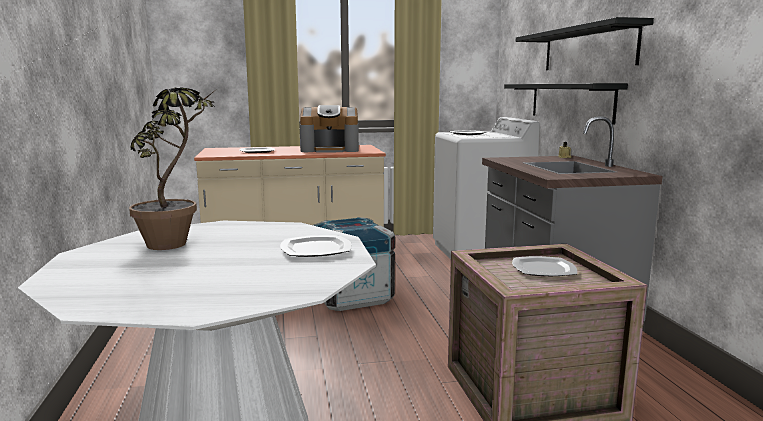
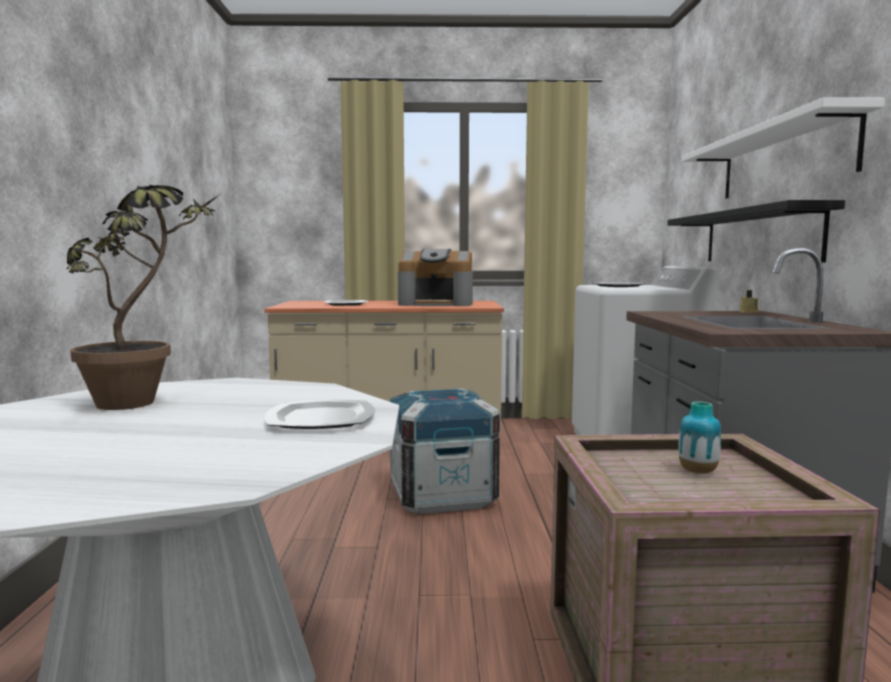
camera: 10 degrees right, 5 degrees down
(544, 269) = (697, 471): plate -> vase
(587, 48) = (783, 160): black shelf -> white shelf

